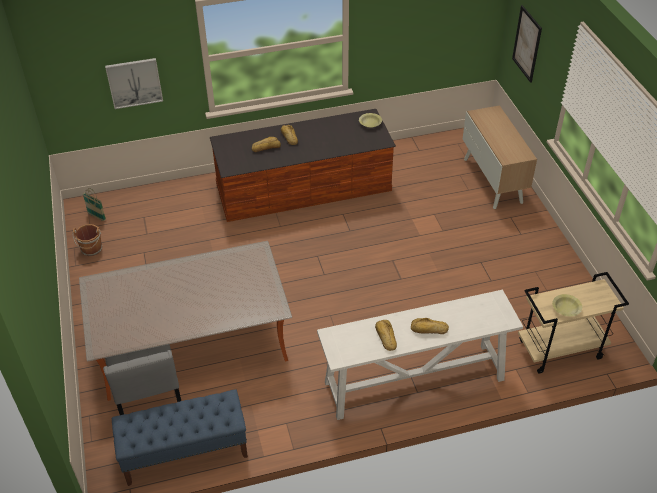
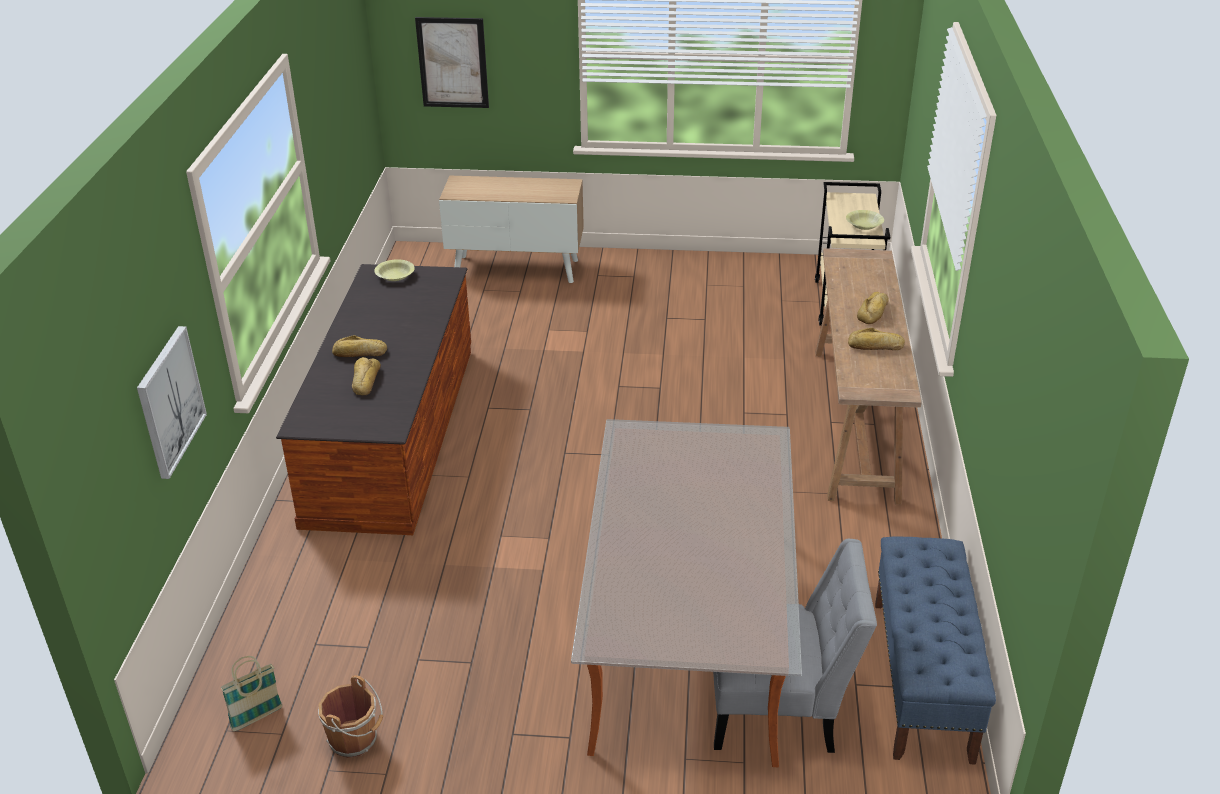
camera: 70 degrees left, 10 degrees down
(413, 381) = (855, 422): white console table -> brown console table

